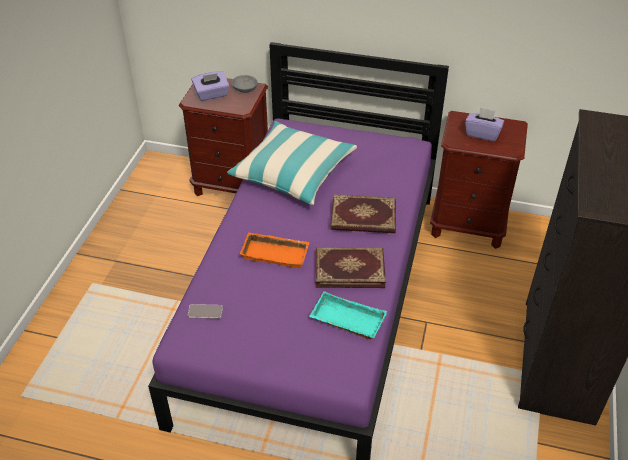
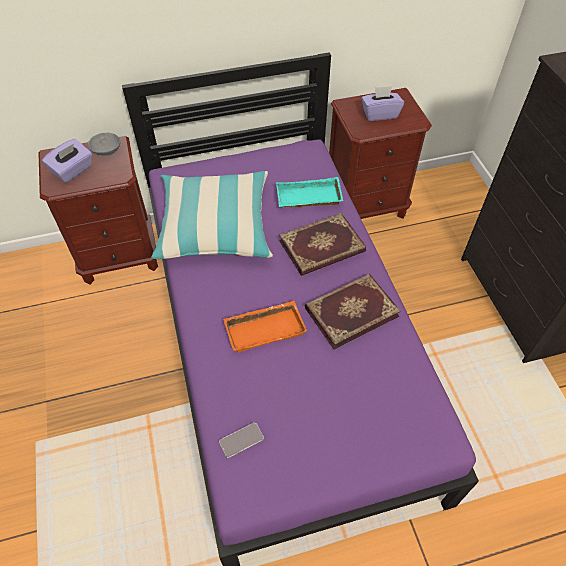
camera: 30 degrees left, 10 degrees up
(346, 321) = (391, 373): turquoise tray -> turquoise tray (308, 199)

